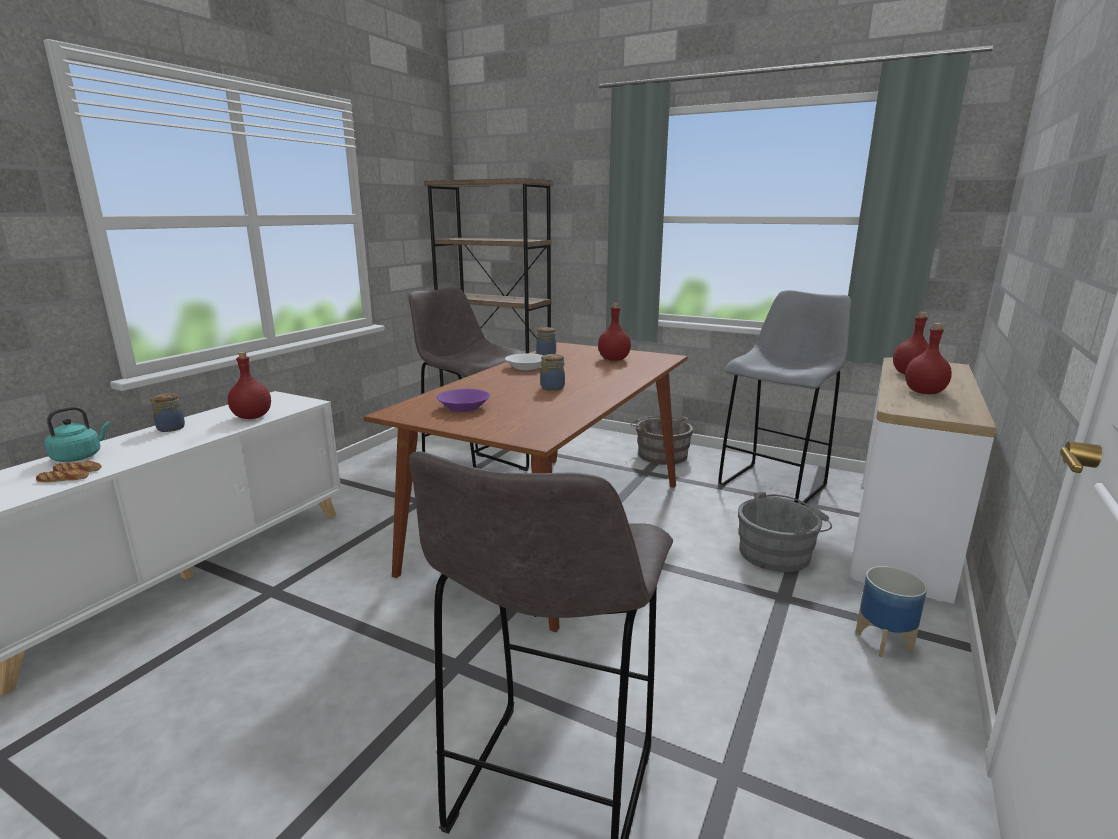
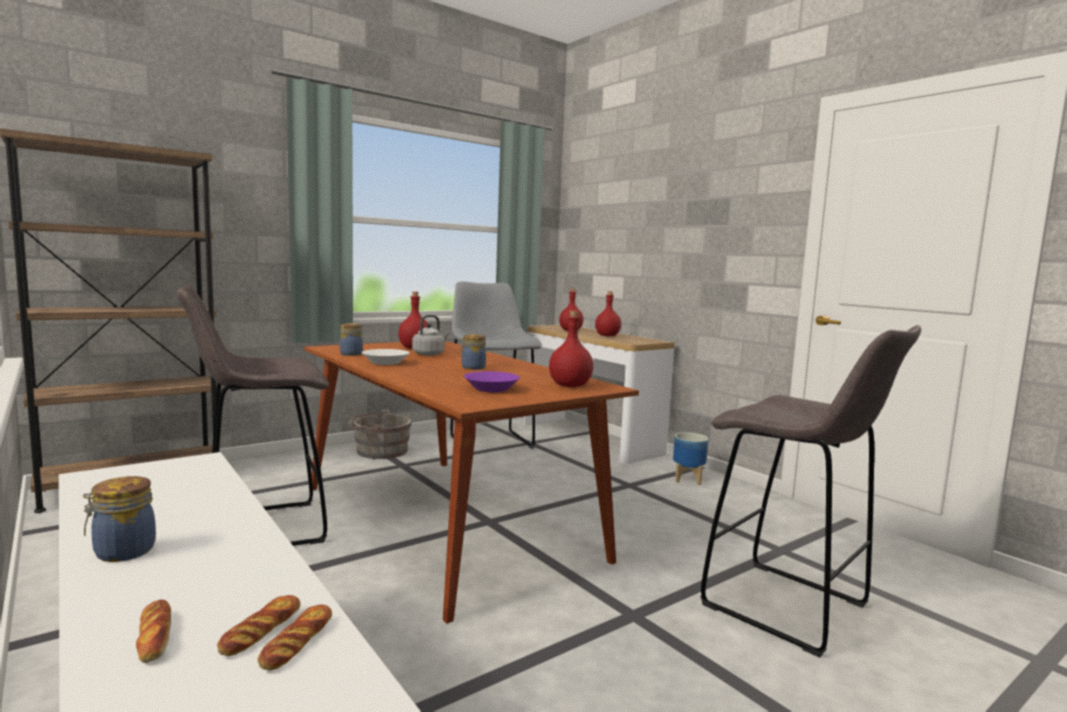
camera: 65 degrees left, 10 degrees down
(80, 457) = (155, 636): turquoise kettle -> bread
(253, 417) = (199, 493): red bottle -> red bottle (570, 386)
(594, 367) = (430, 354): none -> grey kettle
(778, 553) = (578, 469): grey bucket -> none

